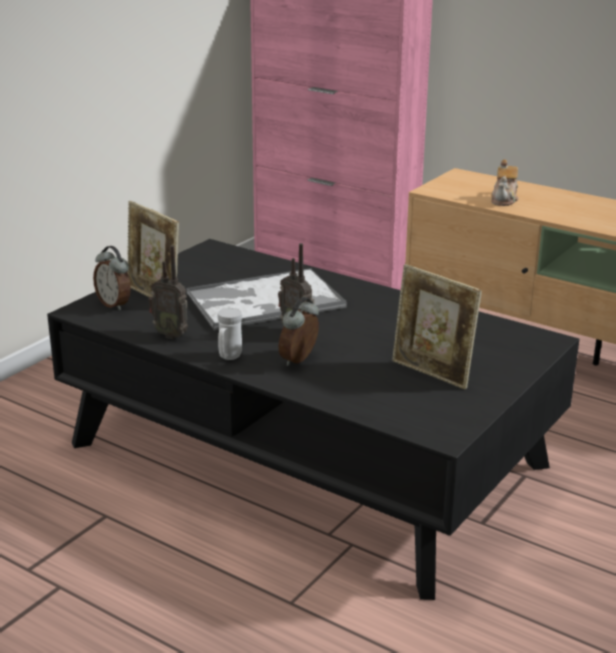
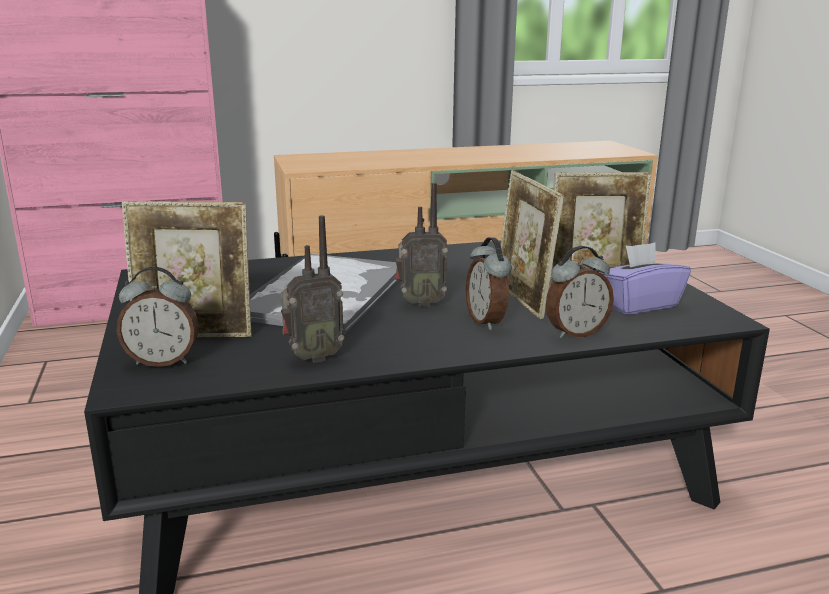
camera: 50 degrees left, 5 degrees down
(228, 357) = (424, 349): white mug -> none
(327, 392) = (575, 333): none -> alarm clock
(358, 359) = (522, 300): none -> picture frame
(420, 399) = (638, 304): none -> purple tissue box
(504, 200) = (371, 162): teapot -> none

